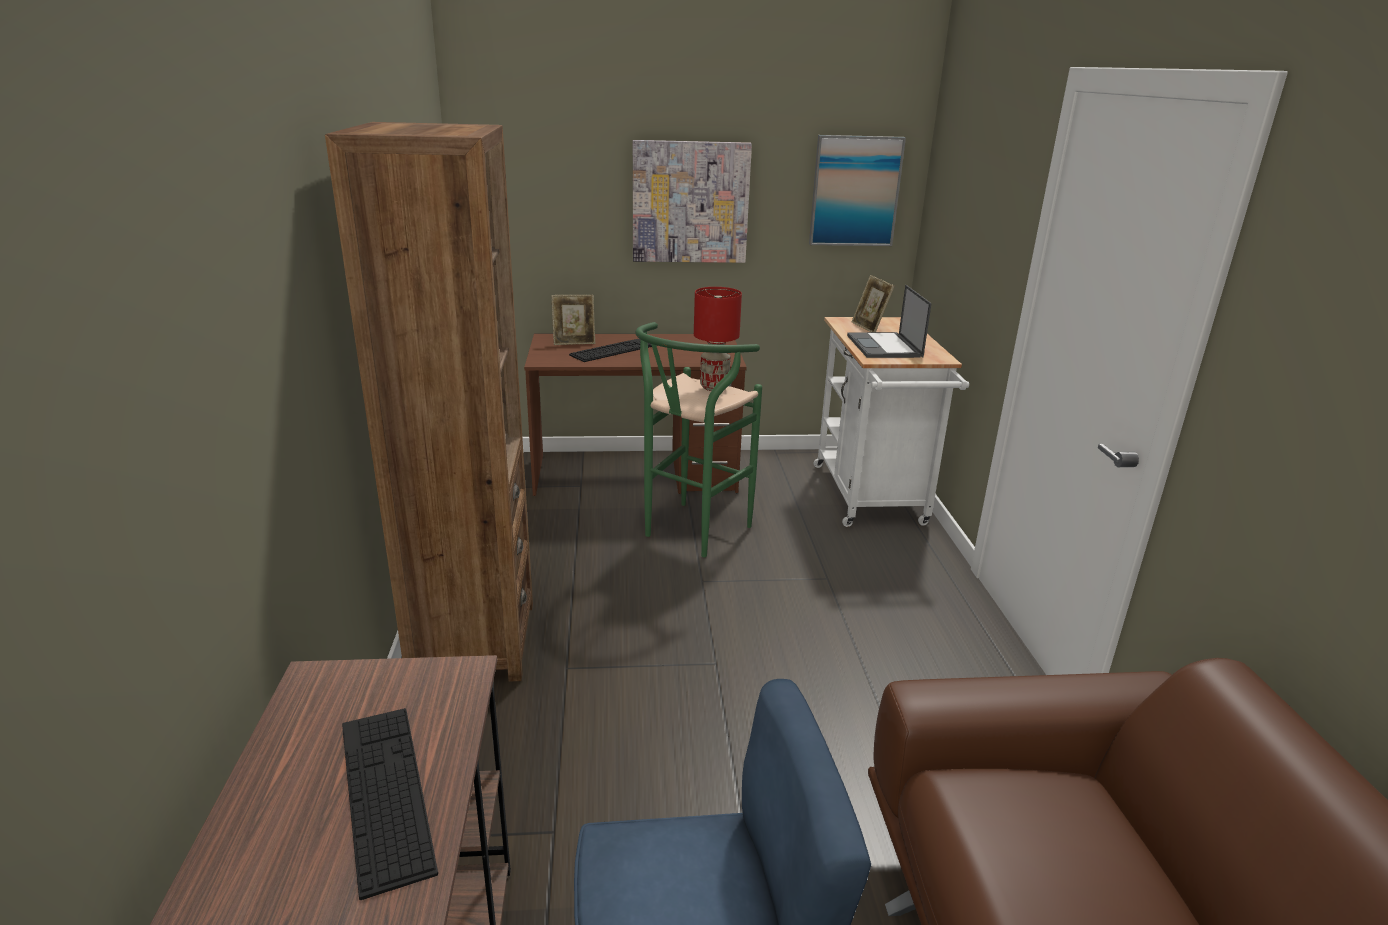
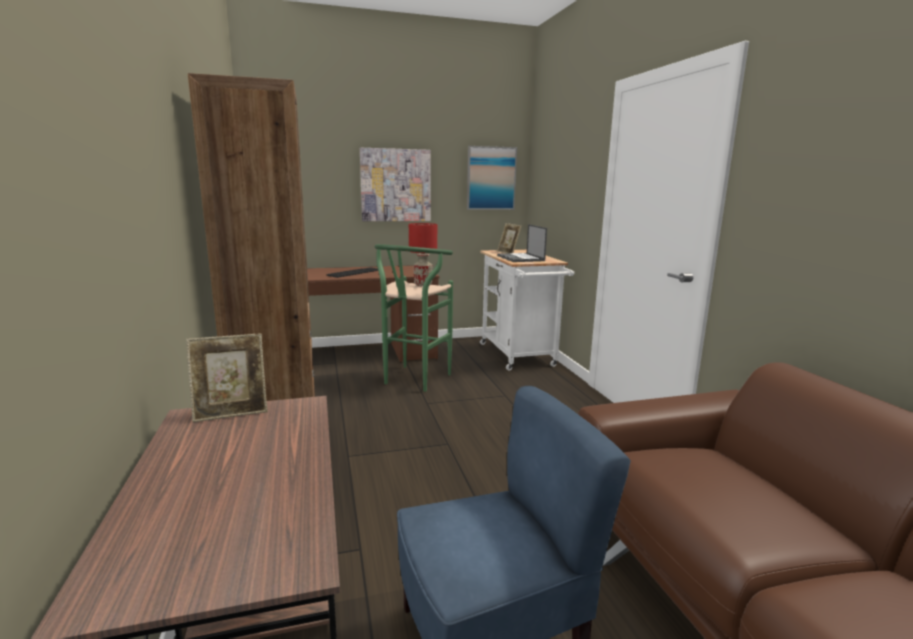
camera: 10 degrees left, 10 degrees down
(385, 793) = (265, 466): keyboard -> none
(574, 342) = (327, 270): picture frame -> picture frame (231, 412)

